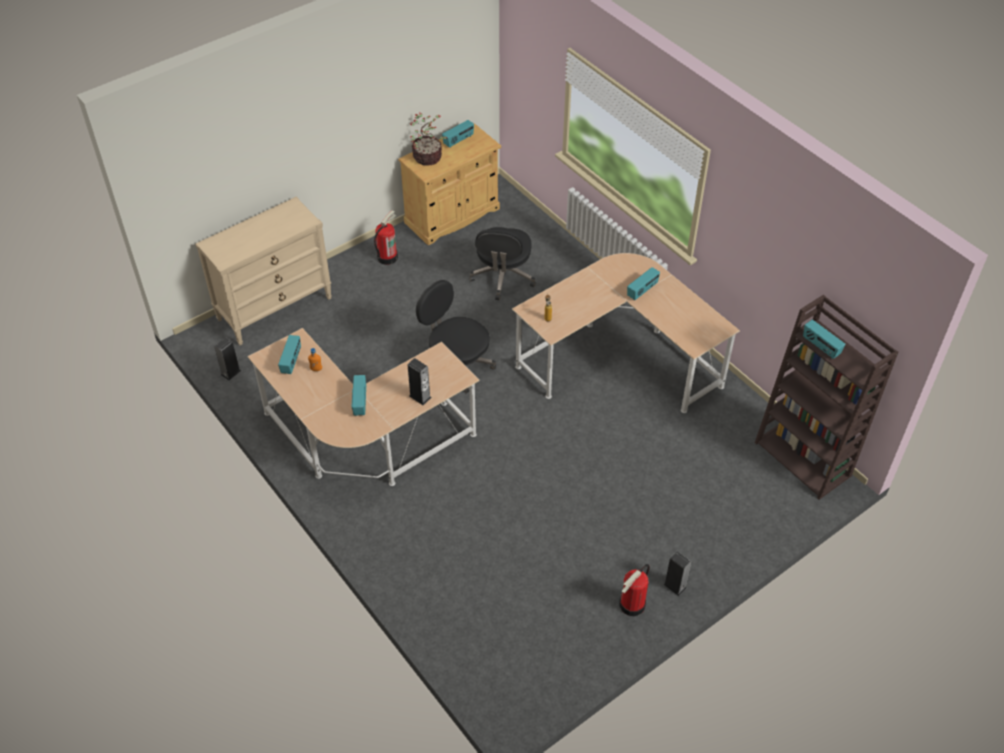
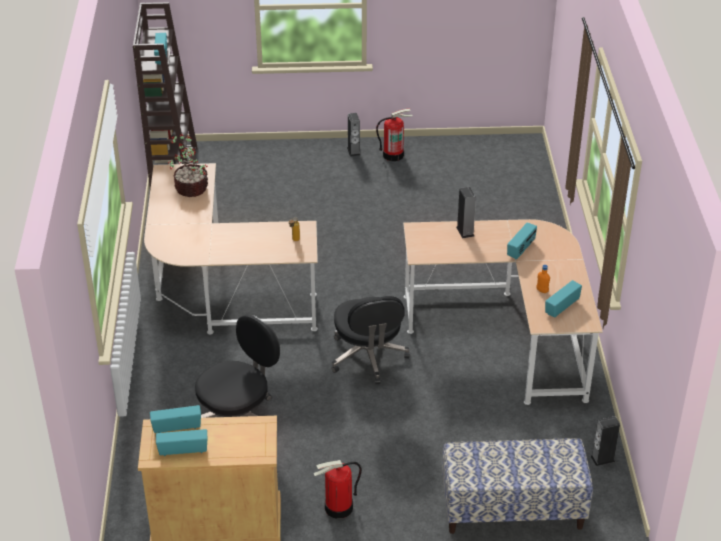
camera: 145 degrees left, 10 degrees down
(275, 308) = (512, 509): beige dresser -> bench
(428, 157) = (240, 446): potted plant -> potted plant (190, 188)
(642, 291) = (188, 223): radio -> radio (177, 427)

